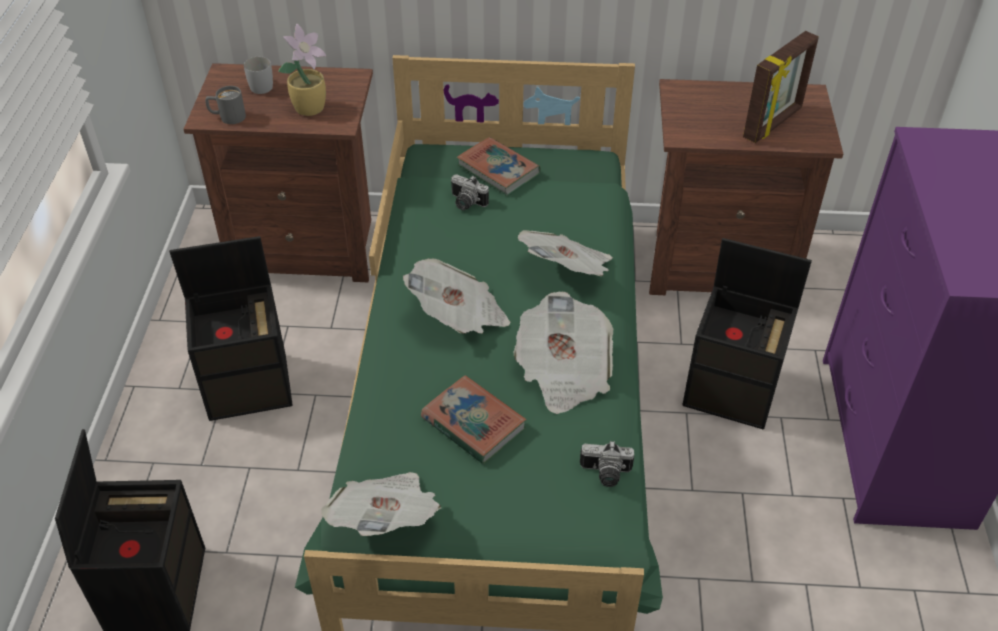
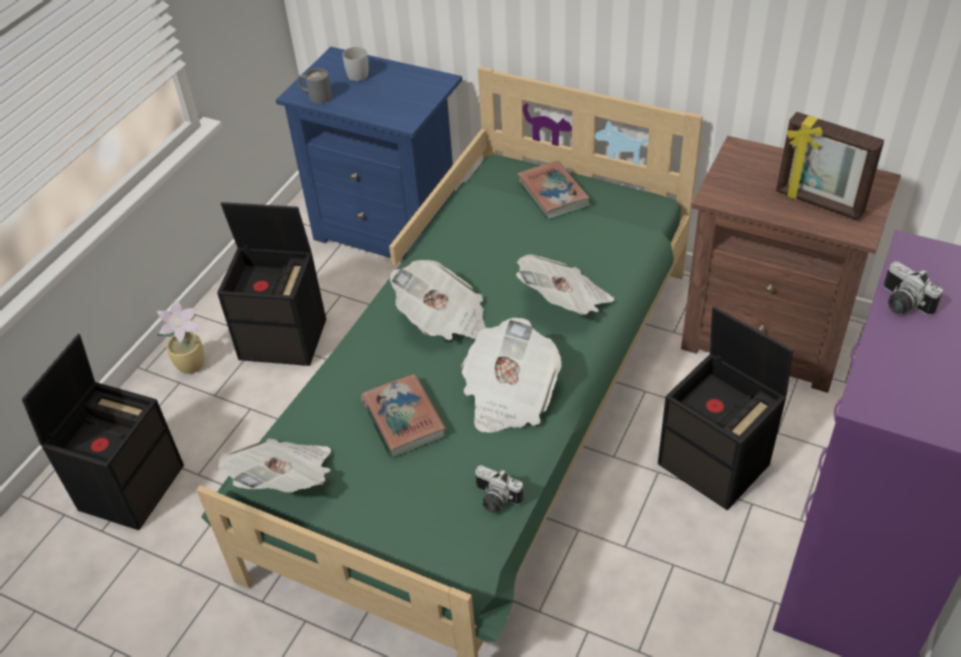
camera: 25 degrees right, 0 degrees up
(308, 247) = (391, 229): brown nightstand -> blue nightstand
(311, 107) = (389, 101): potted plant -> potted plant (192, 364)
(465, 203) = (506, 218): camera -> camera (901, 304)
(773, 124) = (818, 203): picture frame -> picture frame turned 60 degrees clockwise

